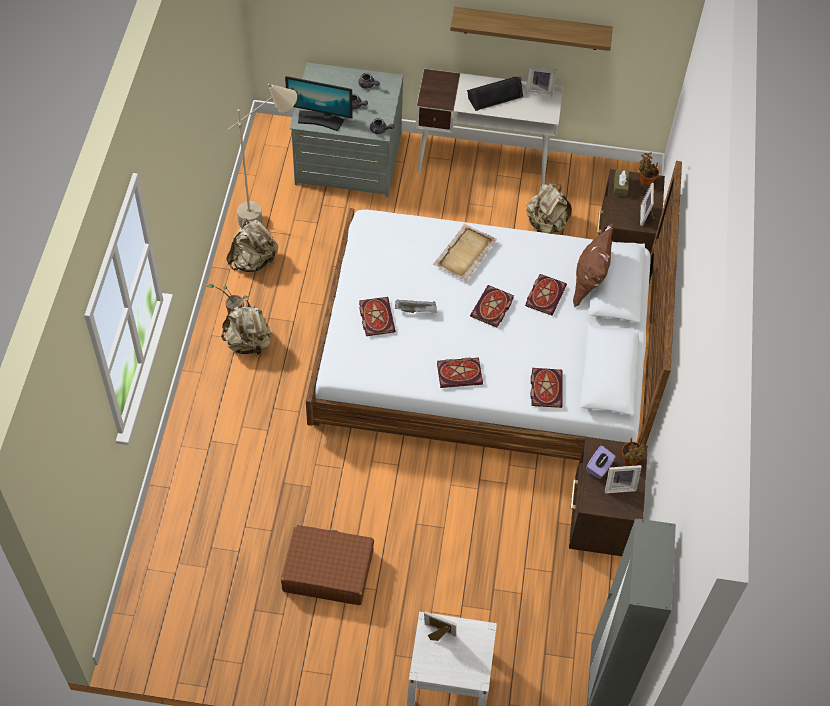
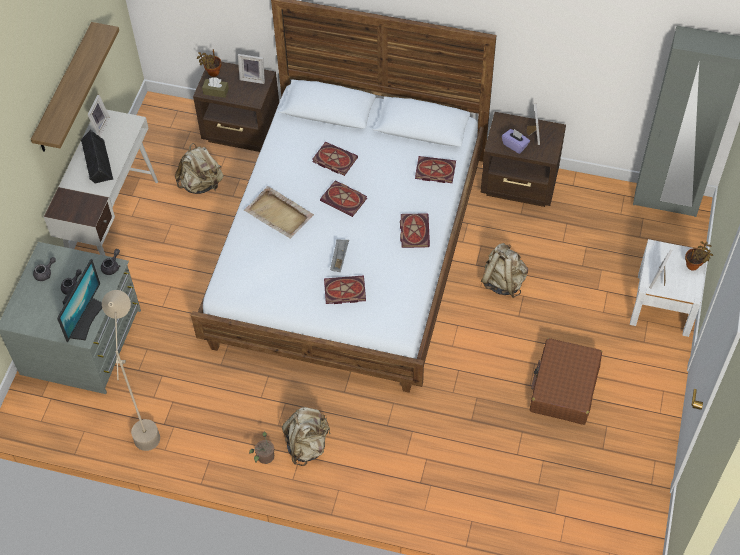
camera: 80 degrees left, 0 degrees up
(253, 261) = (202, 437): beige backpack -> beige backpack (503, 281)
(589, 283) = (324, 127): brown pillow -> none
(630, 462) = (510, 124): potted plant -> potted plant (694, 266)

